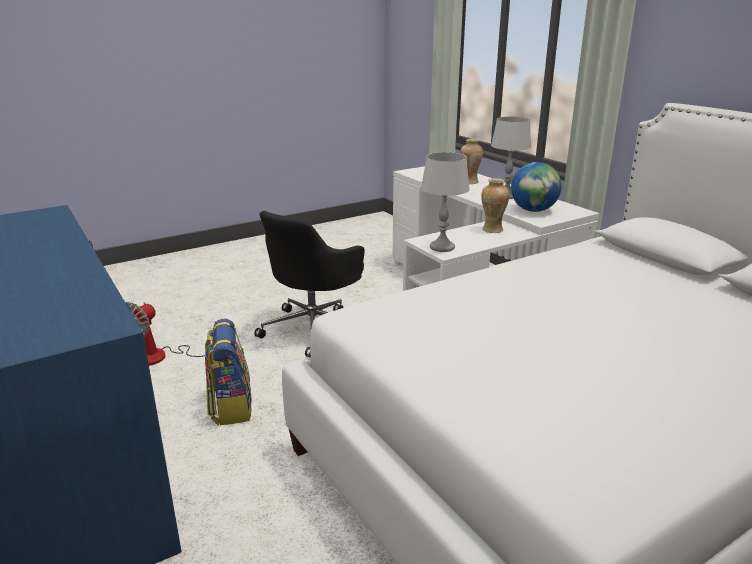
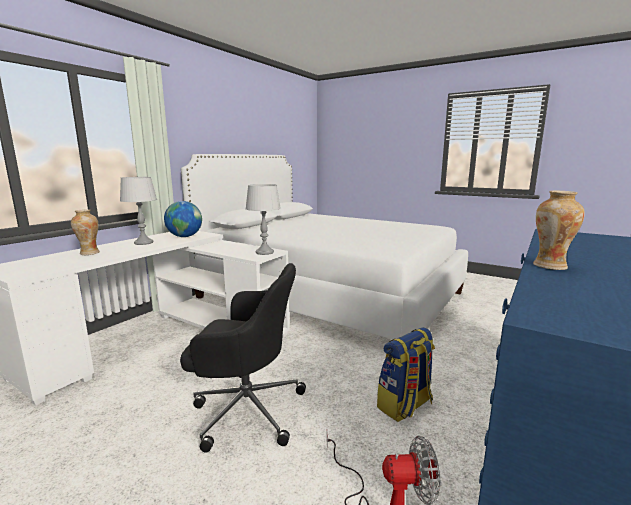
camera: 115 degrees left, 10 degrees down
(492, 230) = (218, 247): vase -> vase (550, 266)

